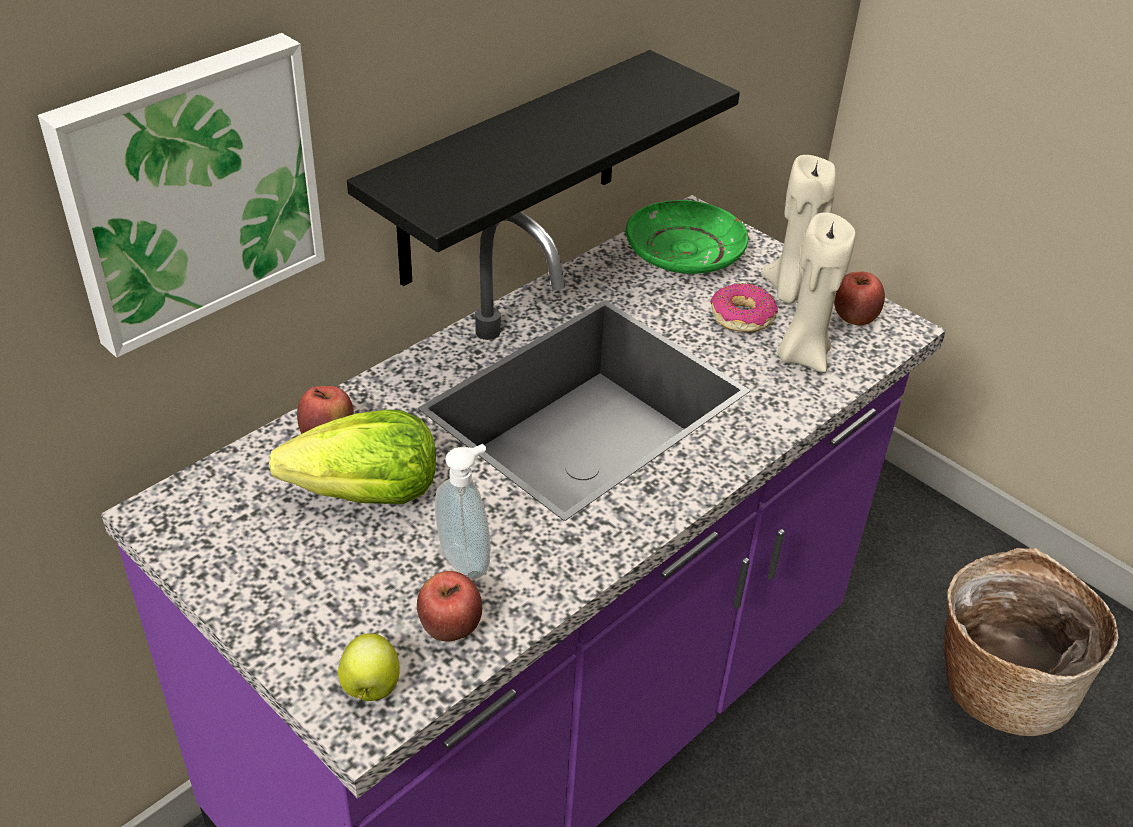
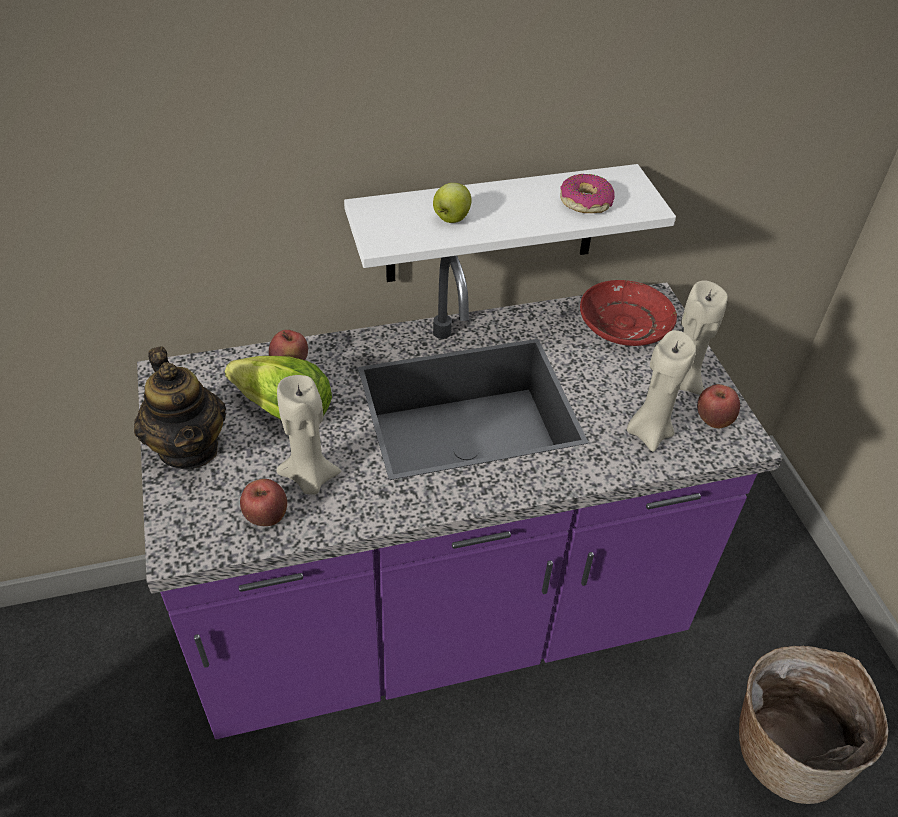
camera: 30 degrees right, 5 degrees up
(189, 190) = (218, 178): picture -> none
(273, 590) = (189, 448): none -> teapot
(371, 688) = (196, 531): apple -> apple (451, 219)
(466, 560) = (309, 478): soap dispenser -> beige candle
(511, 170) = (492, 224): black shelf -> white shelf
(684, 252) = (624, 323): green plate -> red plate
(742, 317) = (627, 387): donut -> donut (585, 202)

